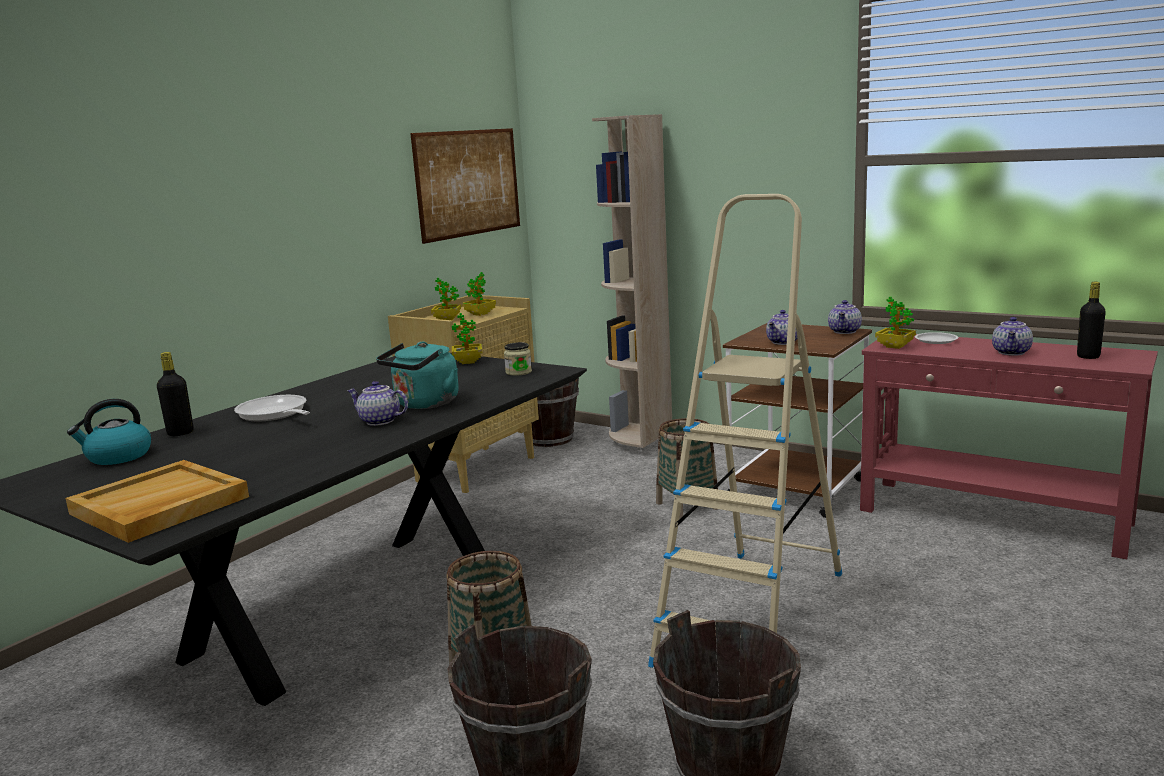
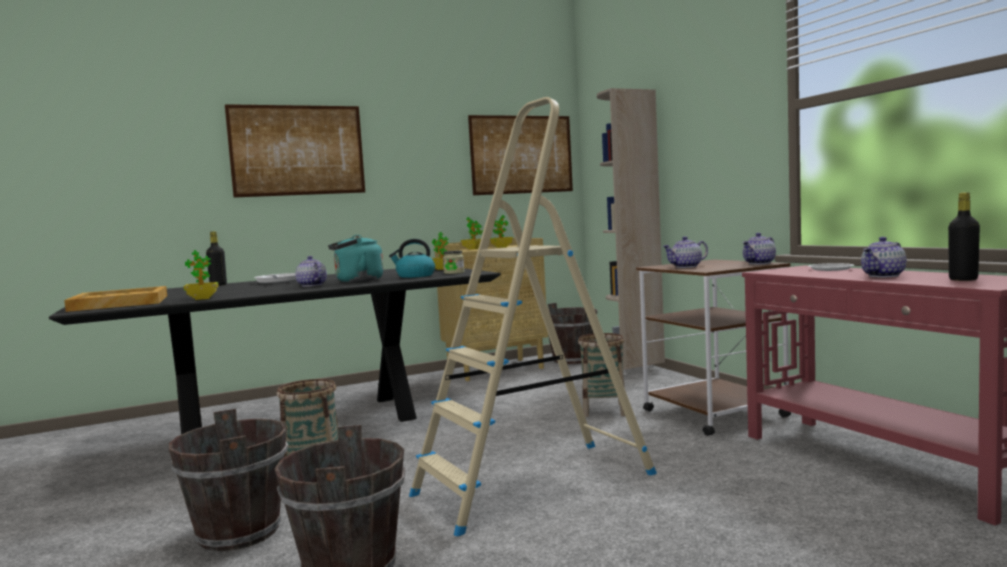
camera: 30 degrees right, 10 degrees down
(118, 457) = (167, 290): kettle -> kettle (415, 276)
(211, 200) = (297, 150): none -> picture
(895, 346) = (778, 271): potted plant -> potted plant (202, 298)

